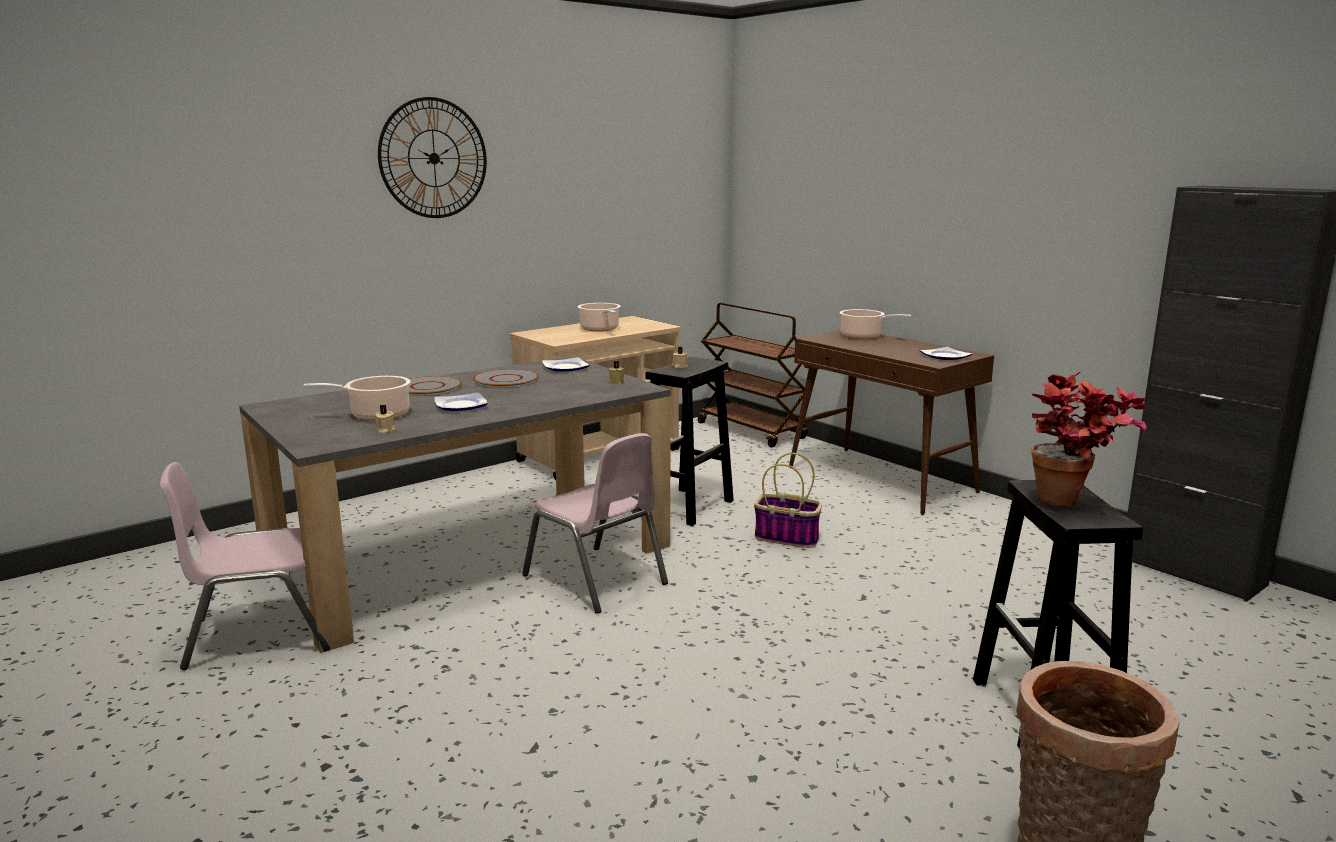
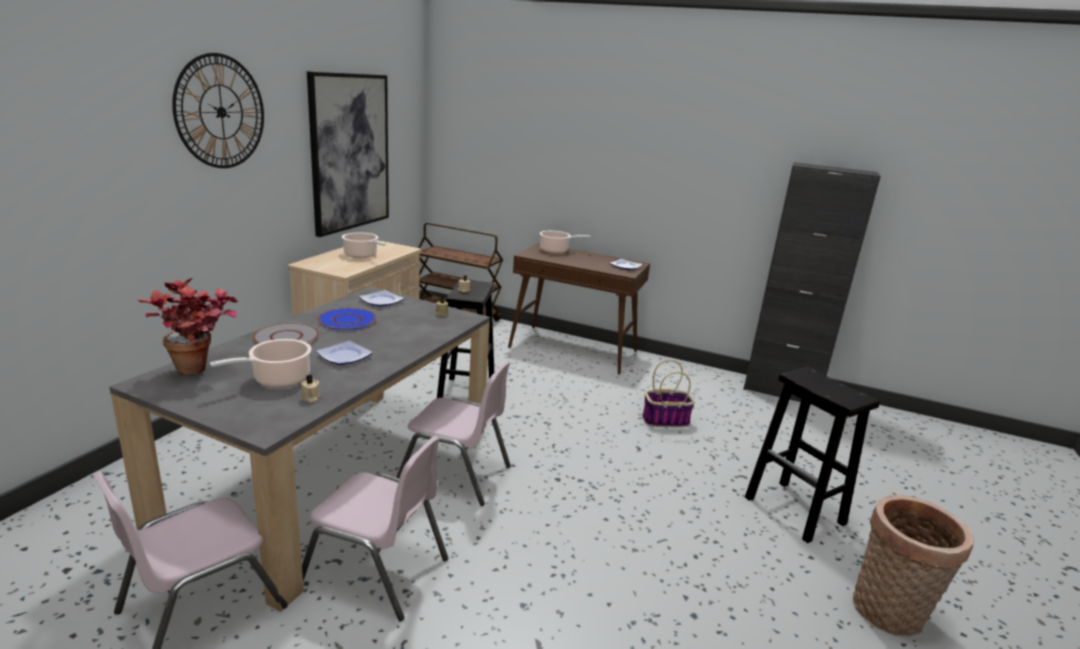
camera: 30 degrees left, 5 degrees up
(433, 643) = (376, 571): none -> pink chair
(506, 379) = (347, 320): grey plate -> blue plate
(606, 209) = (350, 152): none -> picture
(788, 538) = (555, 408): basket -> basket (665, 420)
(1071, 505) = (830, 388): potted plant -> potted plant (201, 372)

